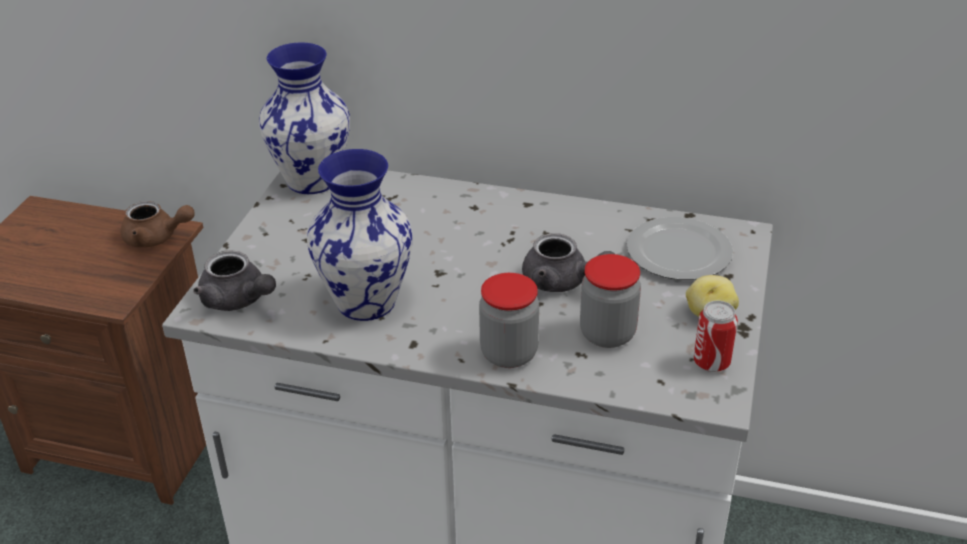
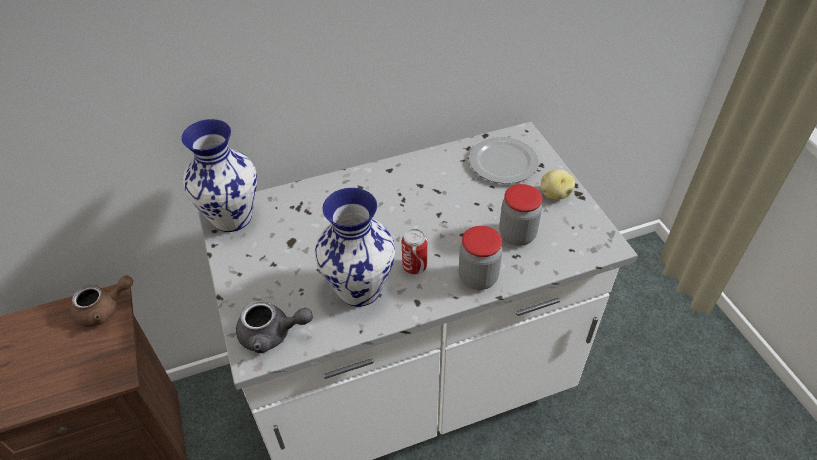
camera: 35 degrees left, 10 degrees up
(563, 281) = (460, 213): grey teapot -> none
(711, 363) = (584, 224): can -> can (414, 266)

